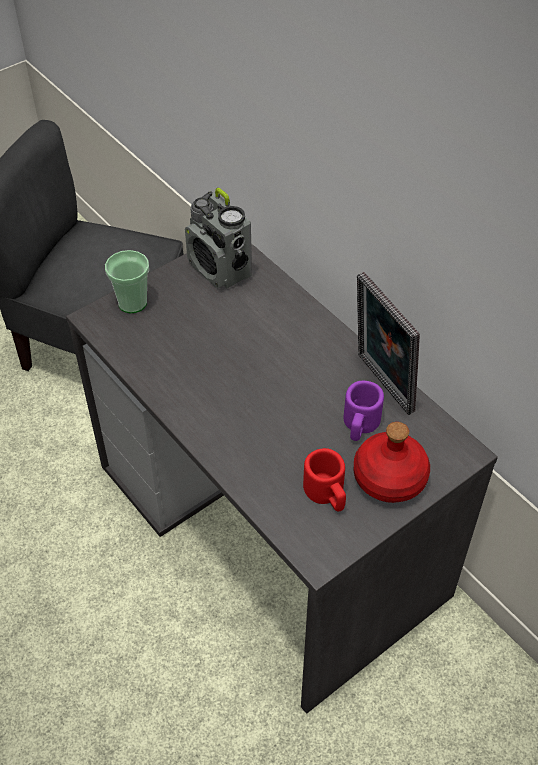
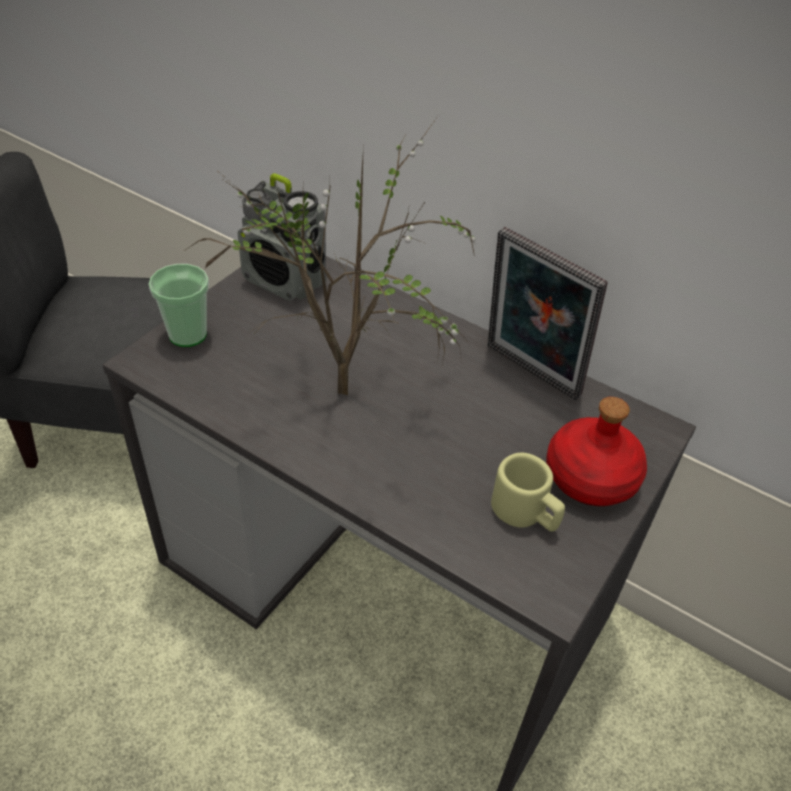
camera: 20 degrees left, 5 degrees down
(229, 378) = (345, 399): none -> potted plant
(327, 493) = (526, 513): red mug -> beige mug
(360, 424) = (526, 422): purple mug -> none

